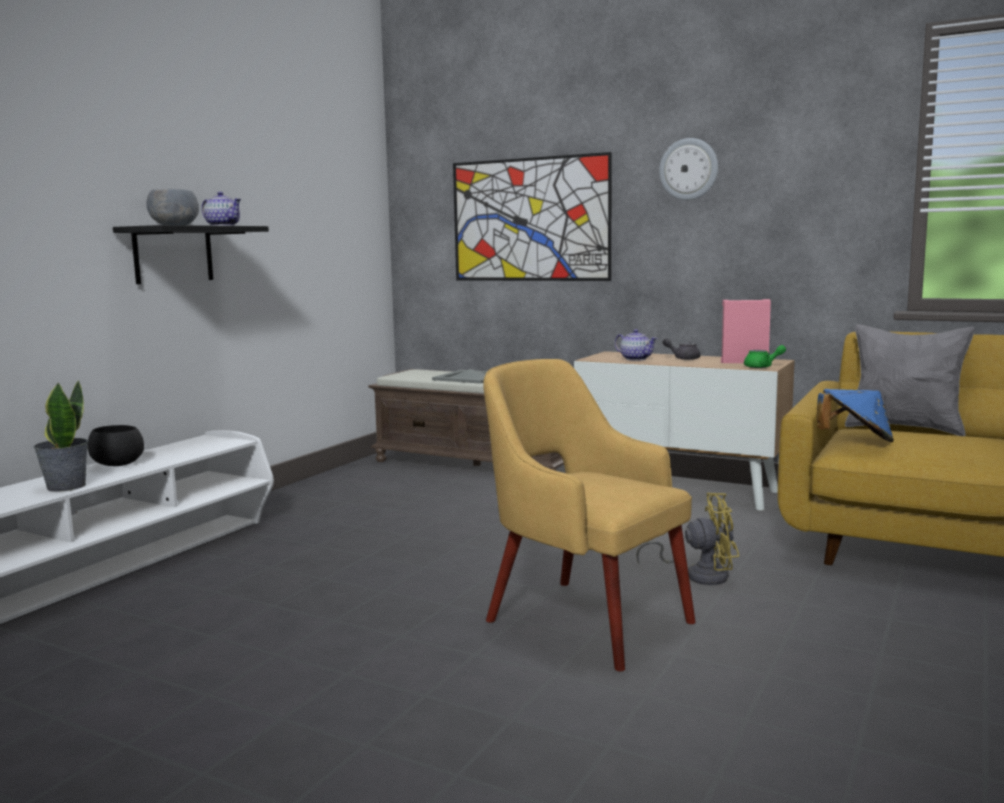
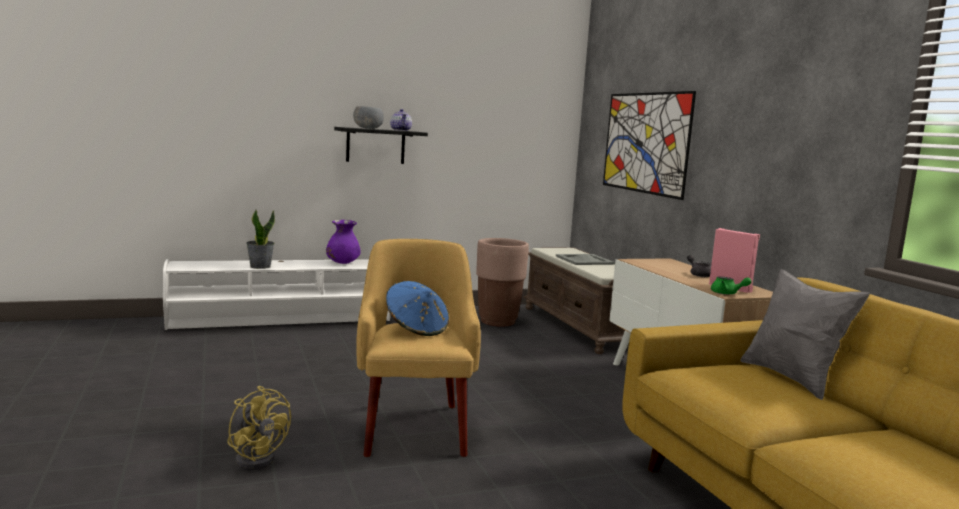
camera: 40 degrees right, 0 degrees up
(118, 464) = (305, 263): black bowl -> none
(171, 451) = (342, 263): none -> purple vase
(383, 484) = (497, 321): none -> brown planter
(635, 359) = (662, 267): teapot -> none
(688, 169) = (741, 109): wall clock -> none
(699, 575) = (541, 436): yellow fan -> yellow fan (257, 458)
(855, 441) = (694, 369): blue hat -> blue hat (416, 329)

